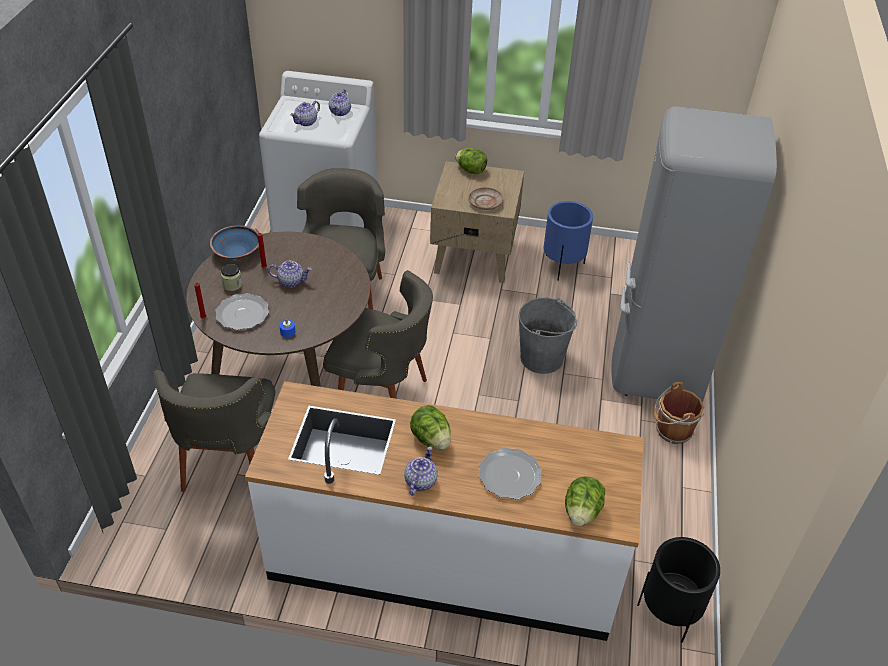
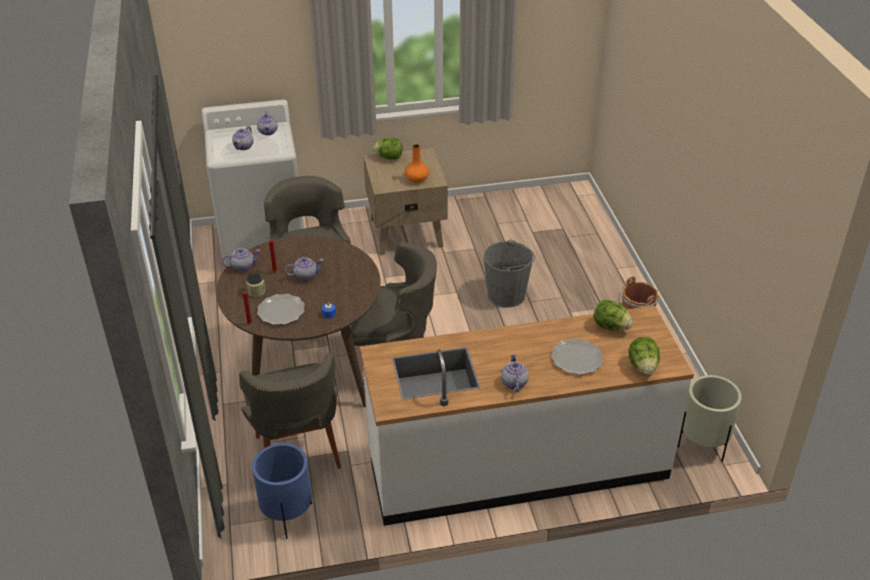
camera: 20 degrees left, 5 degrees down
(237, 252) = (243, 266): blue bowl -> teapot
(431, 439) = (502, 352): lettuce -> lettuce (610, 327)
(485, 203) = (417, 179): beige plate -> orange vase
(563, 266) = (483, 221): blue planter -> blue planter (288, 516)
(655, 369) = (598, 278): grey fridge -> none
(669, 613) = (702, 445): black planter -> beige planter

